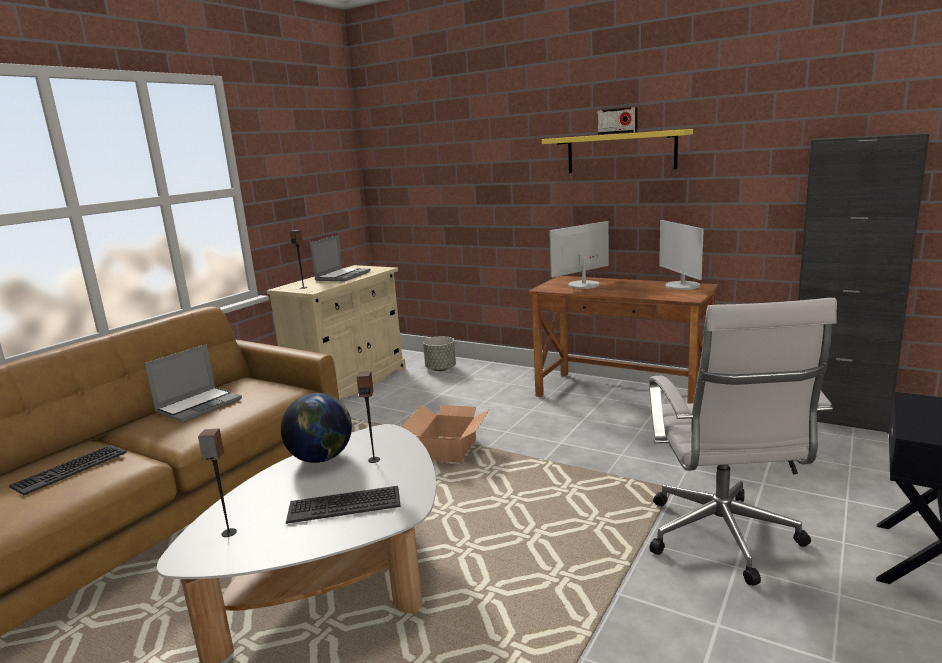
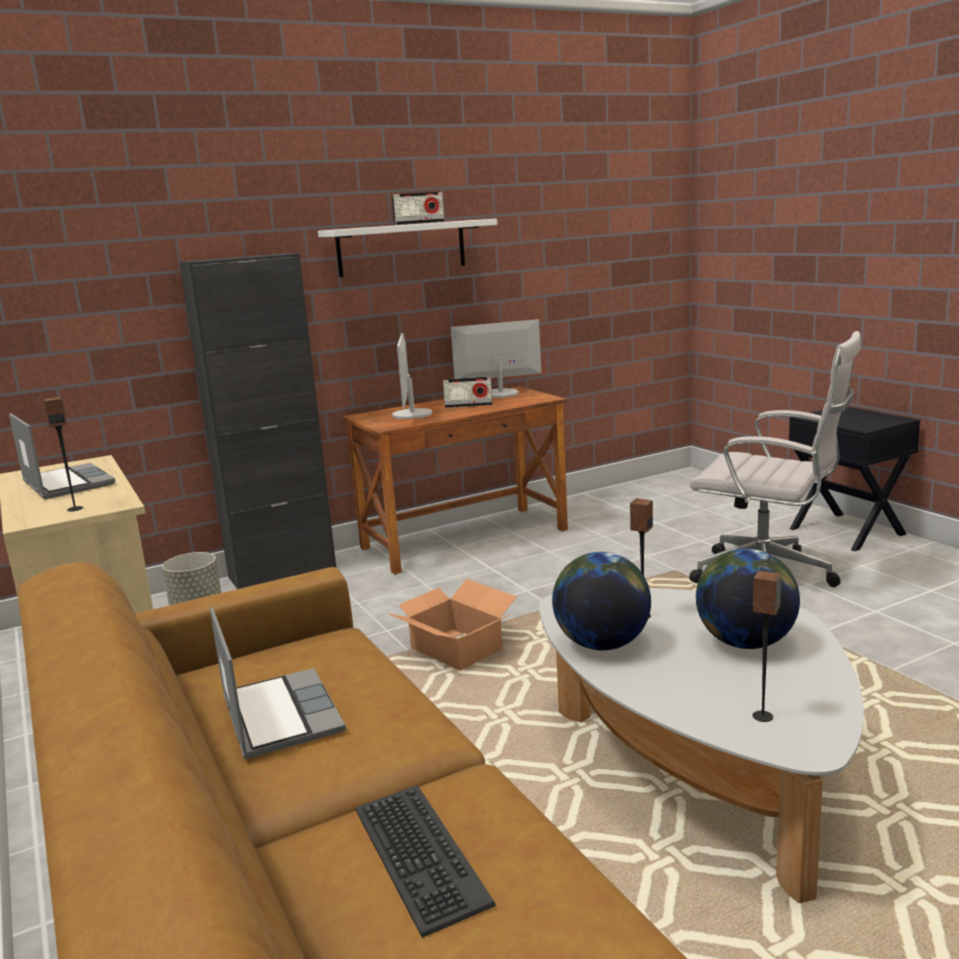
camera: 60 degrees left, 0 degrees up
(344, 505) = (745, 643): keyboard -> globe
(620, 152) = (401, 248): yellow shelf -> white shelf
(631, 288) = (468, 405): none -> radio
(682, 286) = (500, 394): monitor -> monitor turned 150 degrees clockwise
(838, 418) = (631, 488): black cabinet -> black cabinet (282, 572)

